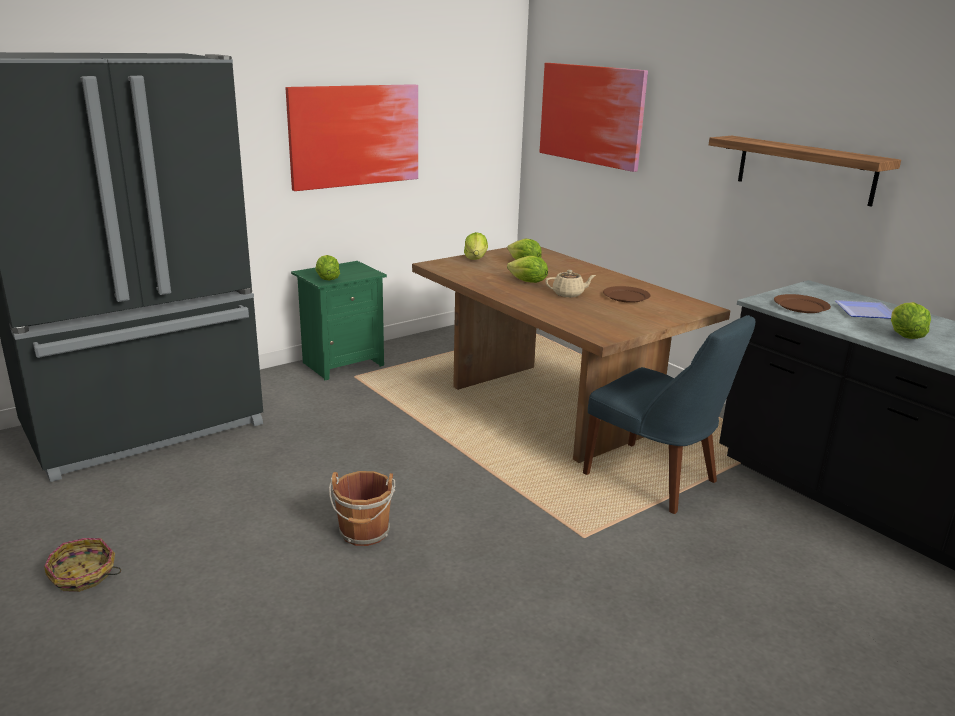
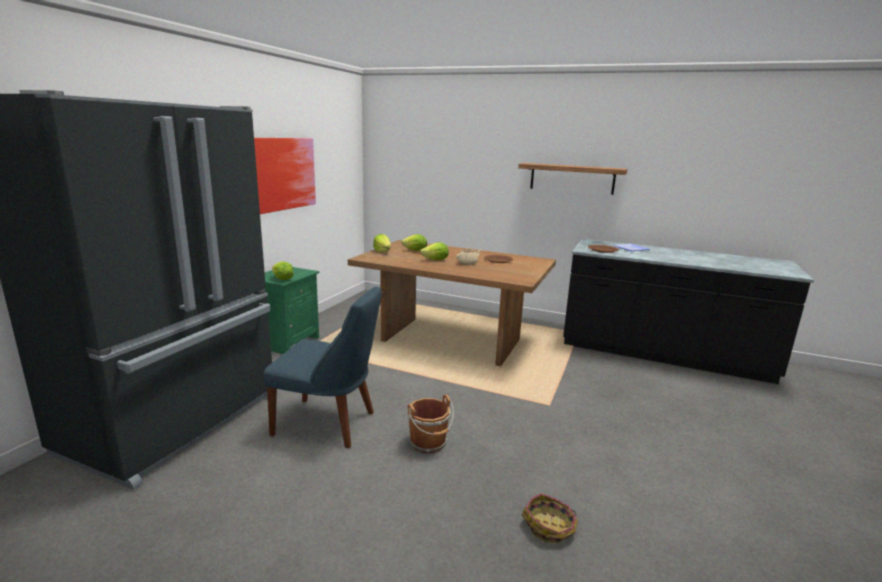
camera: 30 degrees left, 5 degrees down
(83, 576) = (253, 549): basket -> basket (549, 527)
(591, 114) = (420, 156): picture -> none
(655, 479) = (546, 364): blue chair -> blue chair (329, 424)
(904, 336) = (663, 256): lettuce -> none

